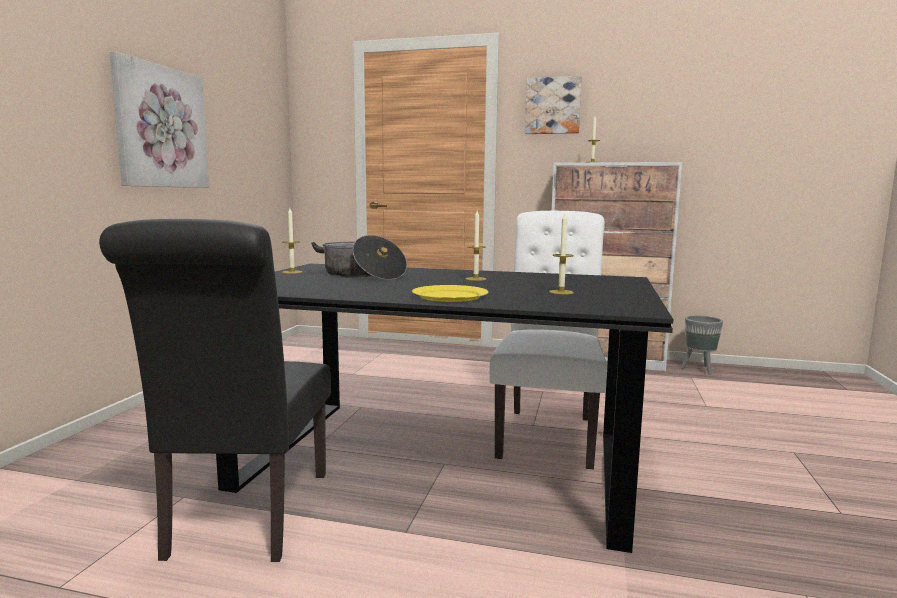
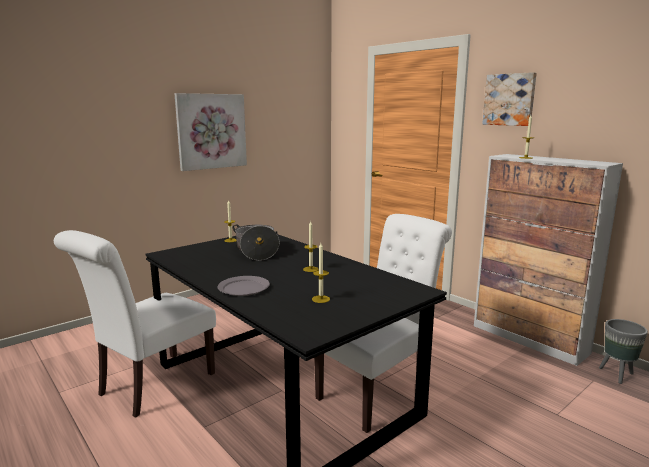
camera: 35 degrees right, 5 degrees up
(245, 518) = (151, 386): black chair -> white chair
(449, 296) = (244, 288): yellow plate -> grey plate

